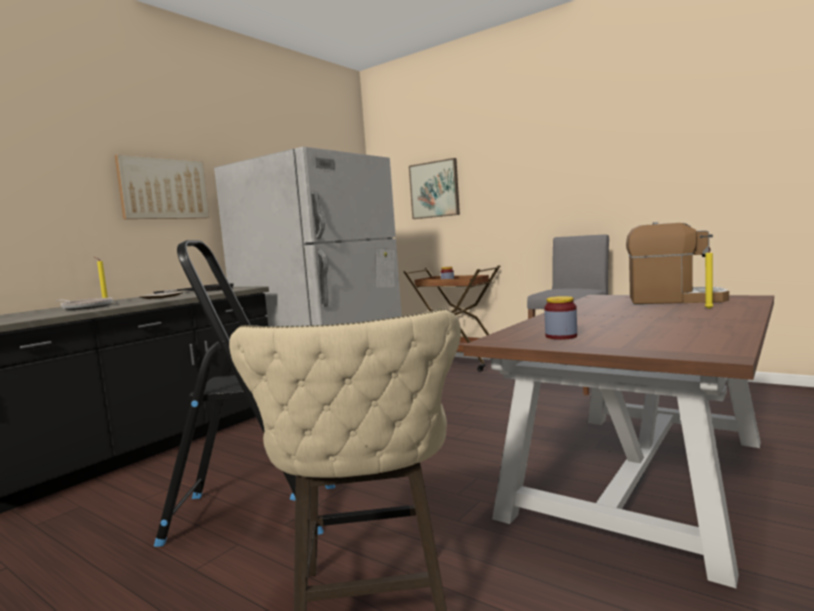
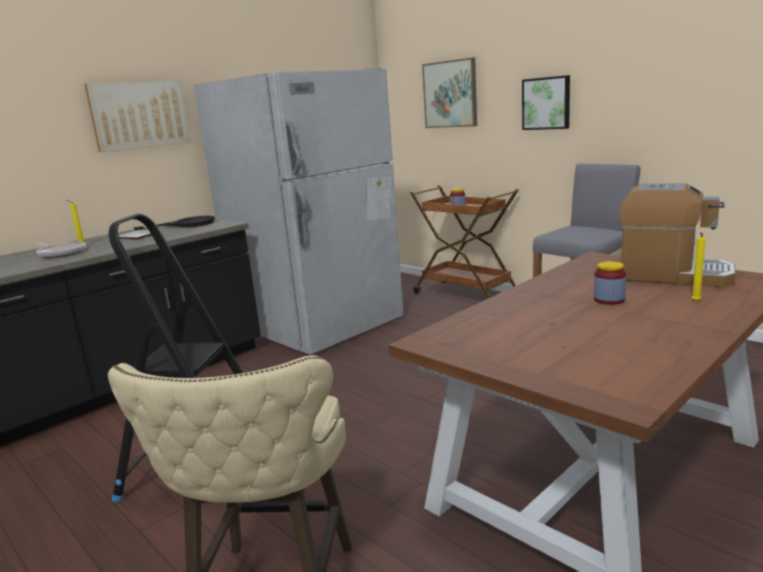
camera: 10 degrees right, 10 degrees up
(521, 192) = (546, 103): none -> picture
(561, 336) = (494, 341): jar -> jar (609, 300)

